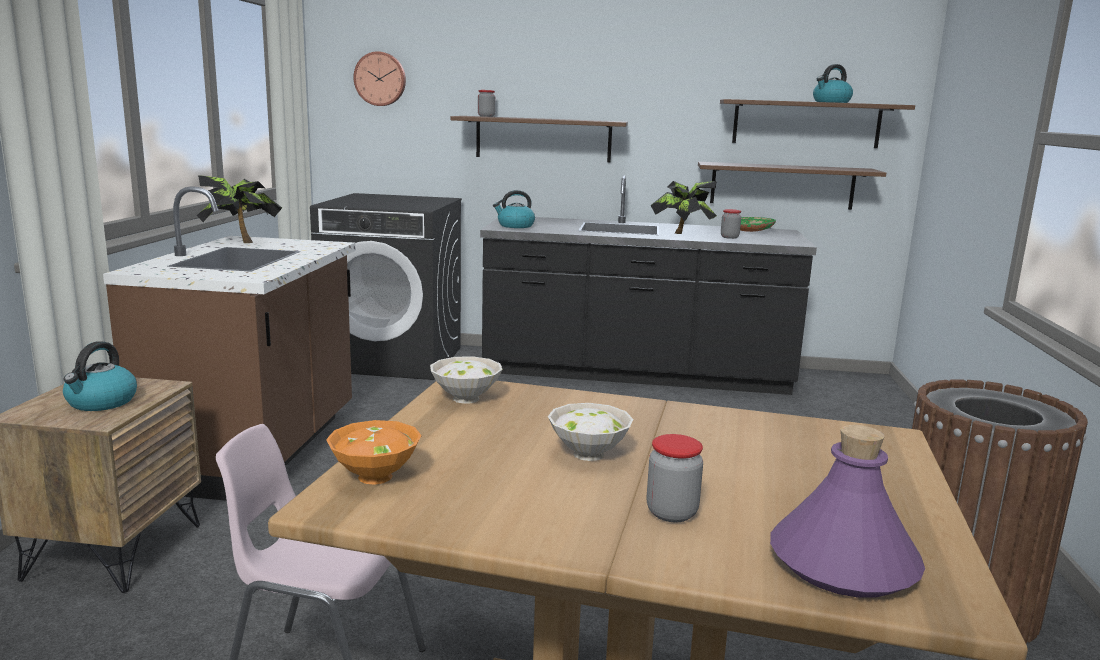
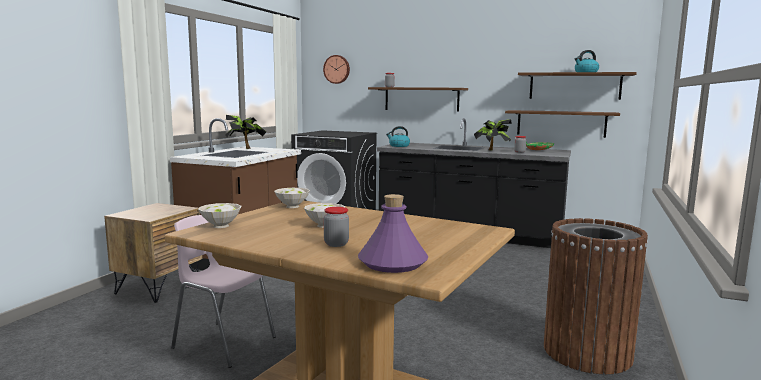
camera: 15 degrees right, 5 degrees down
(101, 402) = (155, 212): kettle -> none
(373, 477) = (219, 226): orange bowl -> white bowl

